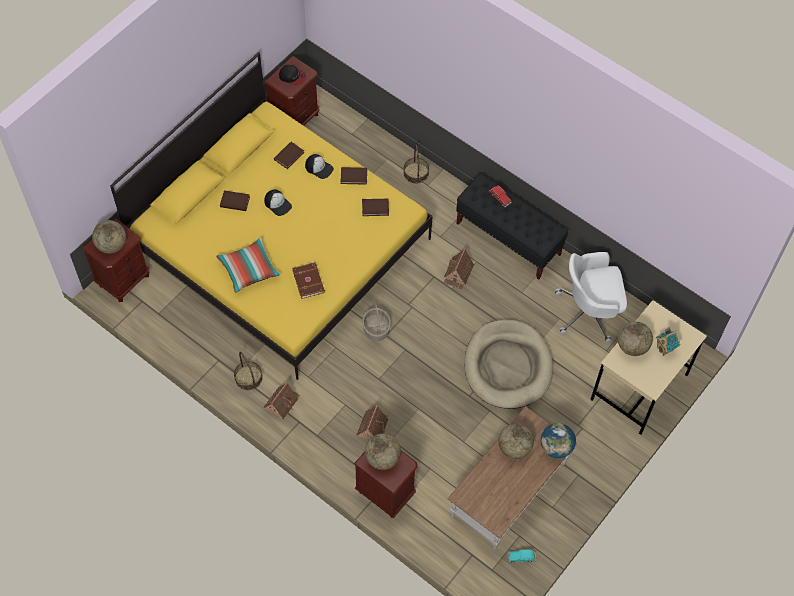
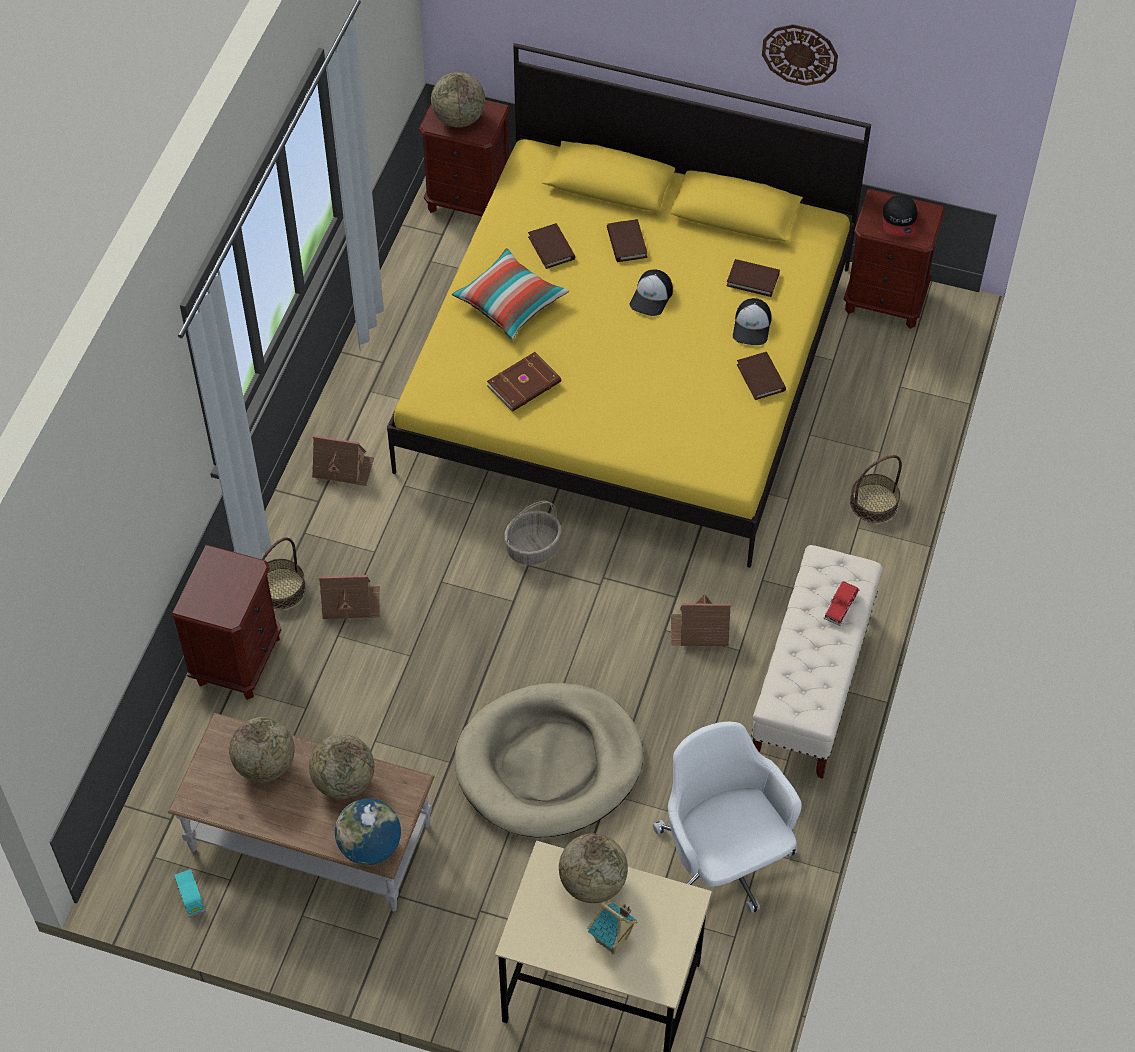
camera: 70 degrees right, 5 degrees down
(220, 54) = (800, 54): none -> wall clock
(248, 377) = (368, 410): basket -> basket (280, 588)
(375, 208) = (714, 427): brown book -> brown book (551, 248)
(382, 458) = (228, 579): globe -> globe (265, 765)
(508, 239) = (811, 685): black bench -> beige bench

